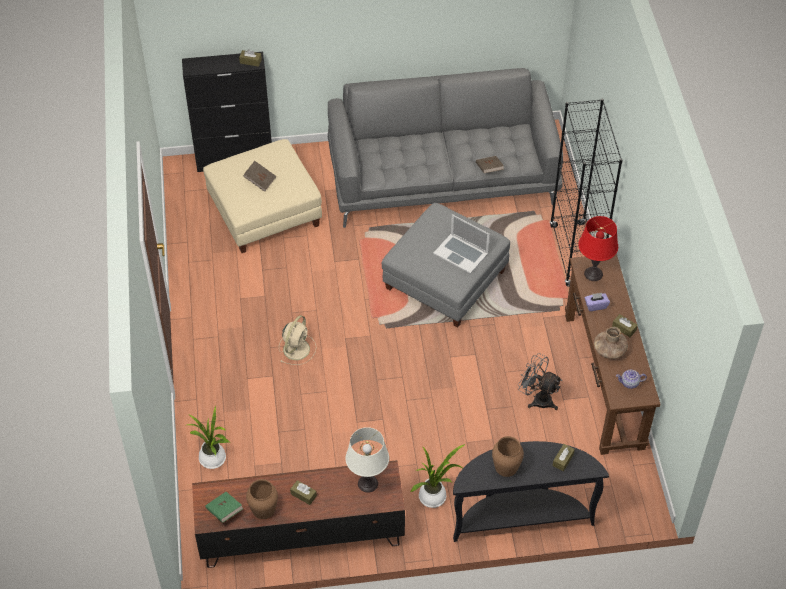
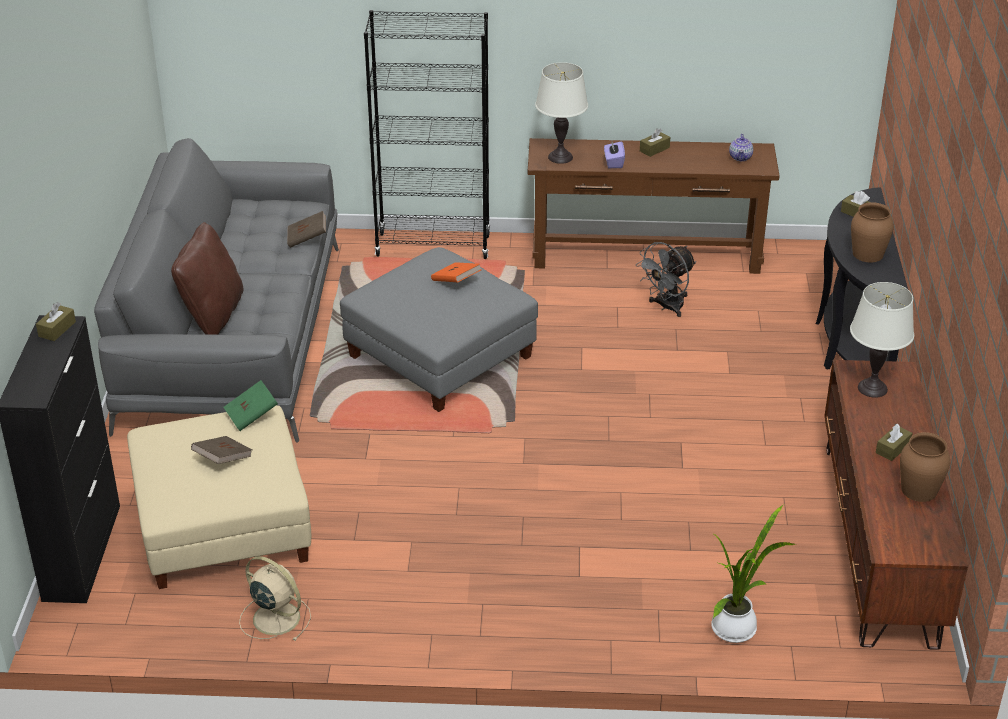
camera: 80 degrees left, 15 degrees down
(224, 511) = (925, 530): green book -> green book (252, 415)
(297, 348) = (531, 515): beige fan -> beige fan (274, 617)
(393, 144) = (212, 315): none -> brown pillow
(435, 496) = (817, 410): potted plant -> none
(461, 253) = (456, 282): laptop -> orange book
(593, 274) = (560, 157): red table lamp -> white table lamp
(609, 350) = (687, 163): brown vase -> none

